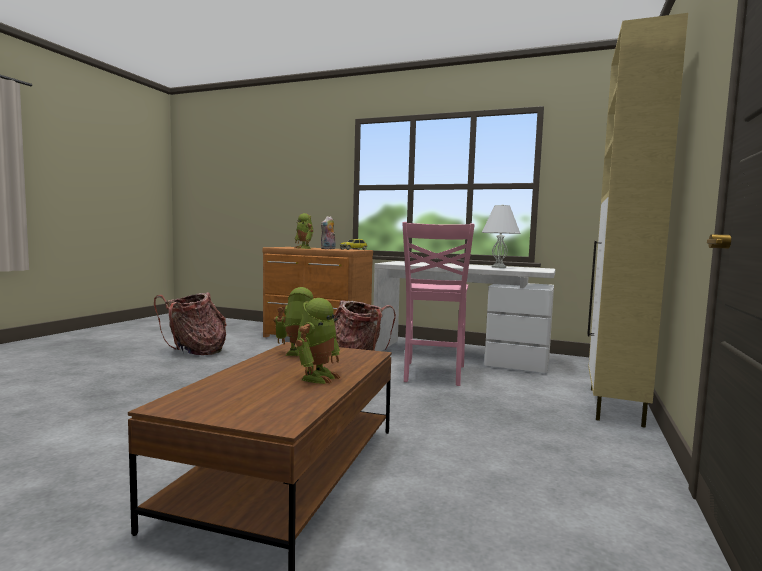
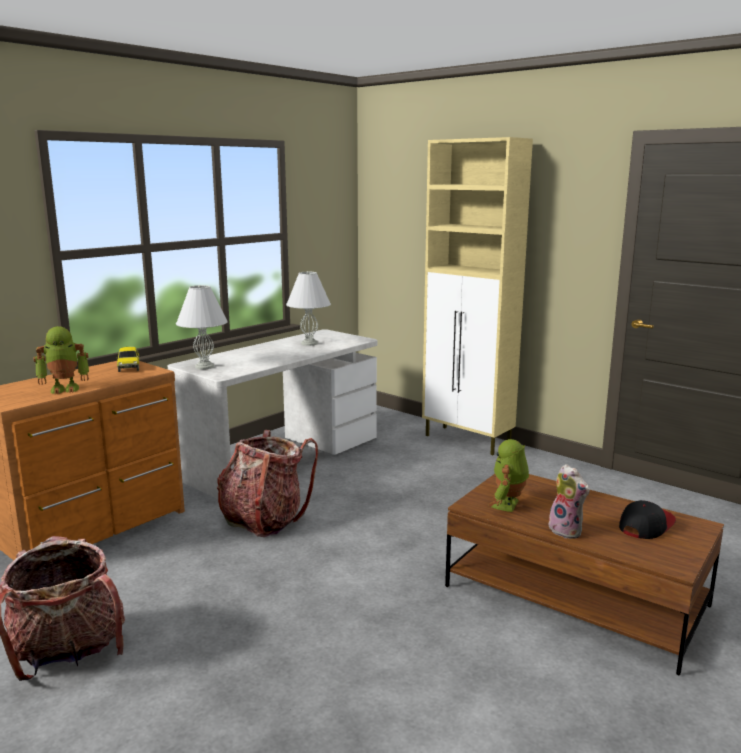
camera: 70 degrees left, 10 degrees up
(273, 397) = (646, 525): none -> cap
(317, 377) = (588, 504): toy robot -> none
(328, 249) = (100, 377): plush toy -> plush toy (567, 531)
(401, 262) = (205, 366): none -> white table lamp
(432, 374) = (343, 486): pink chair -> none

